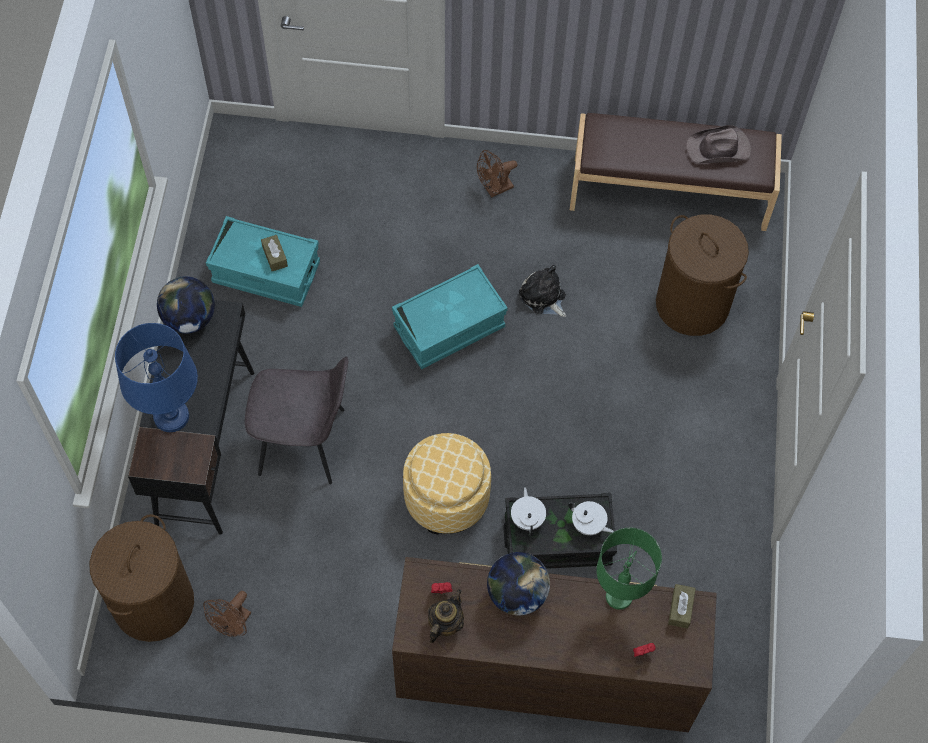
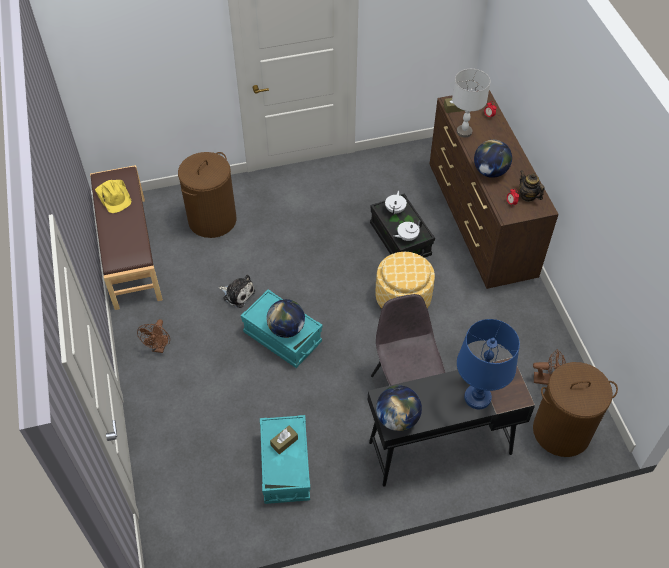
camera: 110 degrees left, 10 degrees down
(432, 308) = (286, 329): none -> globe
(445, 624) = (528, 196): teapot -> teapot turned 45 degrees clockwise
(495, 189) = (159, 347): brown fan -> brown fan turned 60 degrees clockwise
(543, 297) = (237, 294): plush toy -> plush toy turned 90 degrees counterclockwise
(619, 596) = (464, 132): green table lamp -> grey table lamp
(719, 149) = (114, 196): brown hat -> yellow hat

